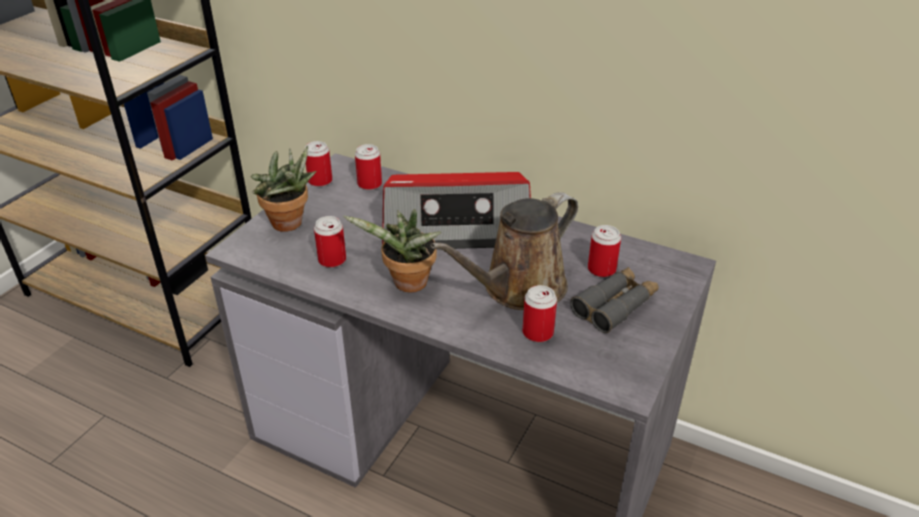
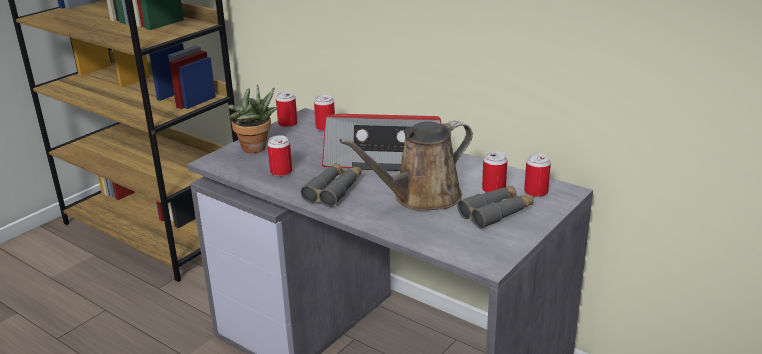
camera: 10 degrees right, 10 degrees down
(407, 285) = (333, 190): potted plant -> grey binoculars
(537, 333) = (427, 225): can -> can (536, 192)

